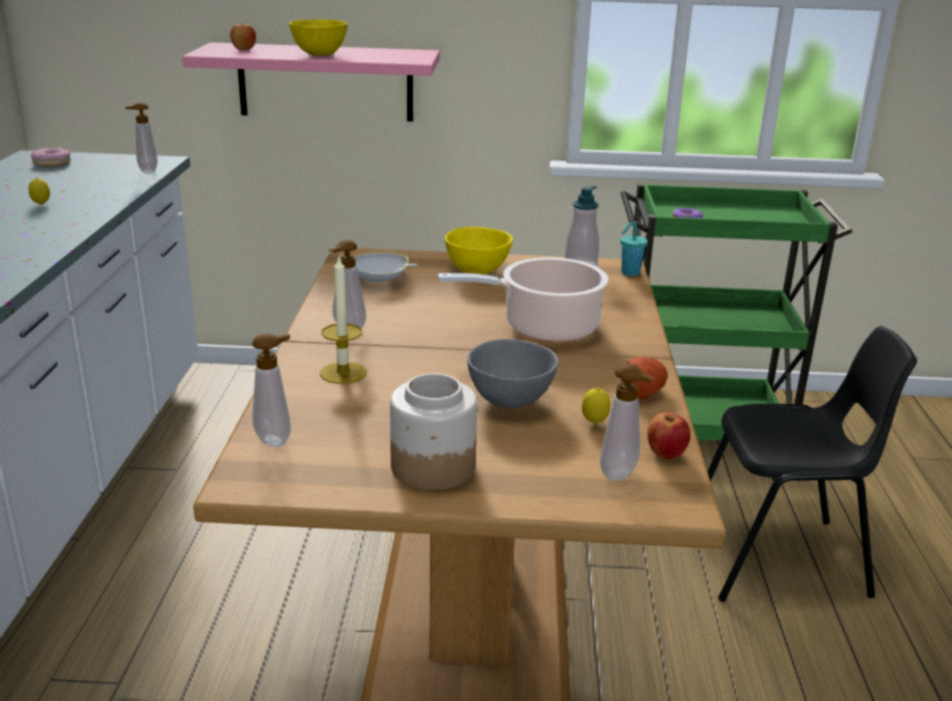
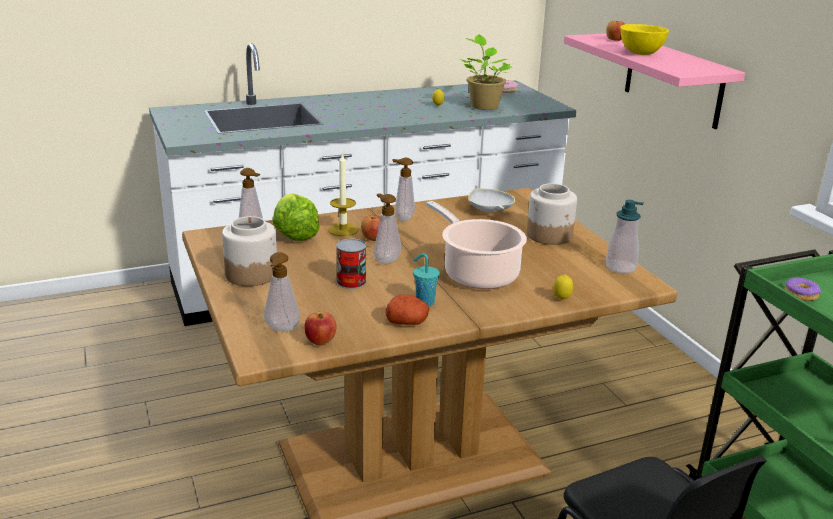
camera: 65 degrees right, 0 degrees up
(91, 185) = (483, 106): none -> potted plant
(146, 171) = (528, 109): soap dispenser -> soap dispenser (385, 260)
(316, 408) = (294, 233): none -> lettuce
(394, 360) = (373, 239): none -> apple
(478, 271) = (550, 235): yellow bowl -> jar
(512, 401) = (351, 282): grey bowl -> can
(594, 423) = (343, 312): lemon -> lemon (561, 299)
(629, 273) = (632, 289): turquoise cup -> turquoise cup (424, 302)

